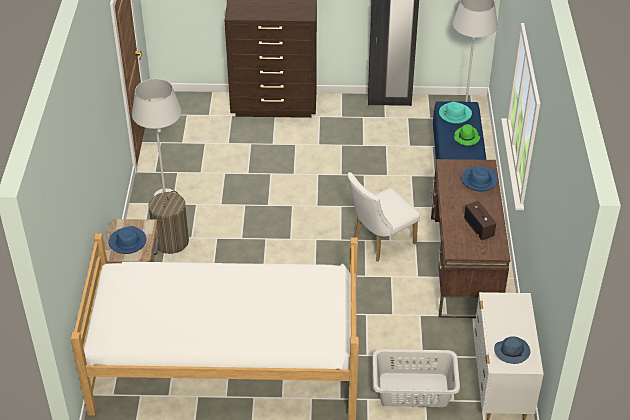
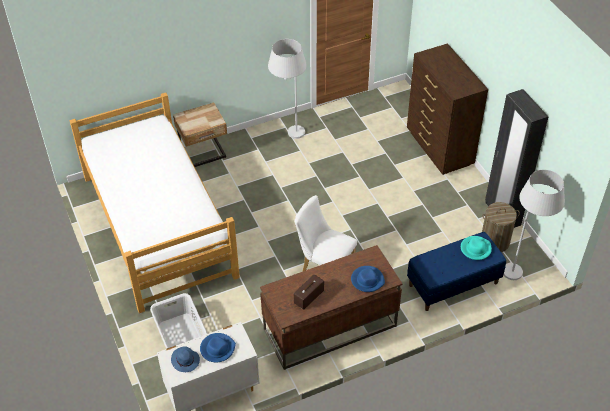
camera: 65 degrees right, 5 degrees up
(127, 242) = (196, 119): blue hat -> blue hat (217, 348)
(171, 241) = (255, 153): laundry basket -> laundry basket (495, 241)
(467, 138) = (450, 266): green hat -> none

